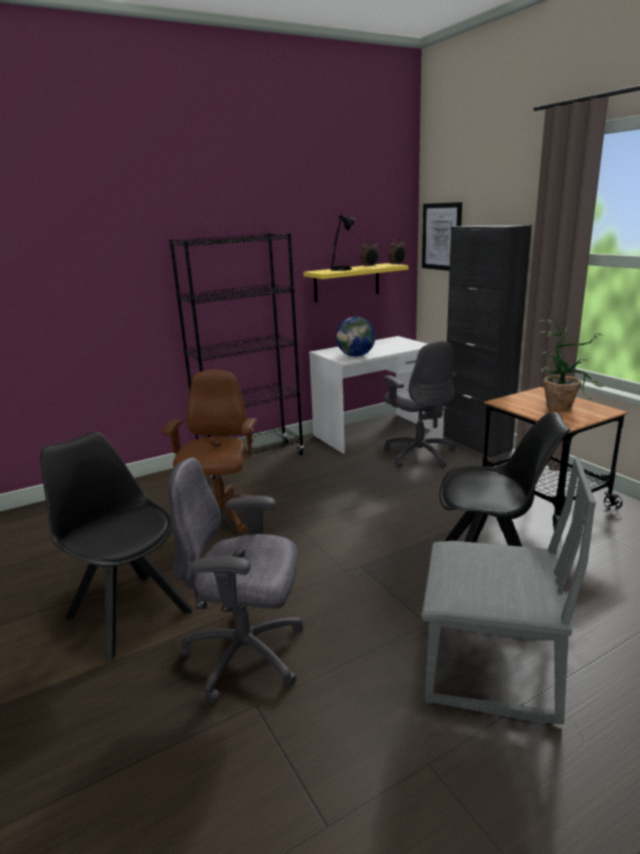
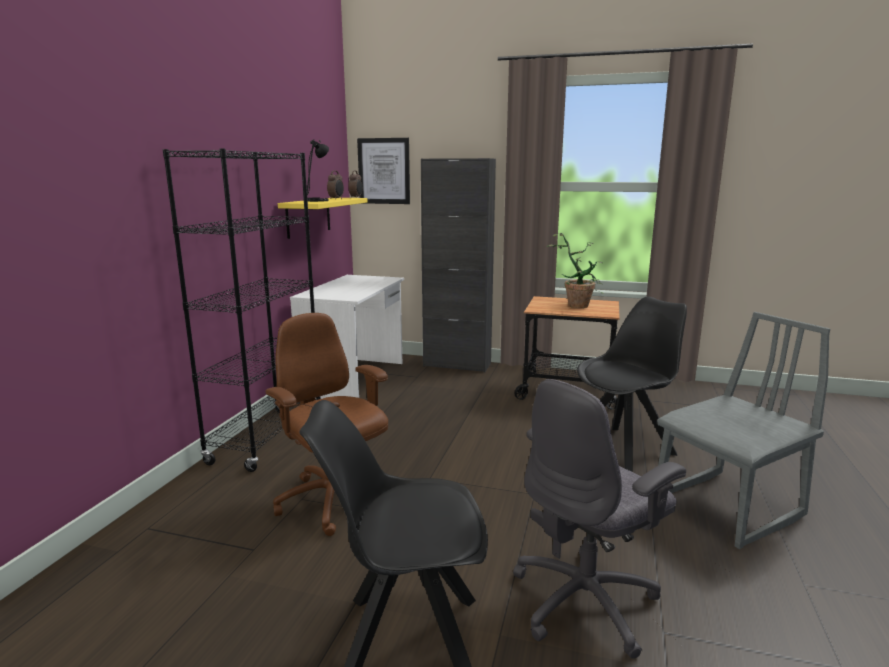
camera: 45 degrees left, 5 degrees down
(356, 356) = (353, 293): globe -> none
(419, 454) = (428, 385): grey office chair -> none

